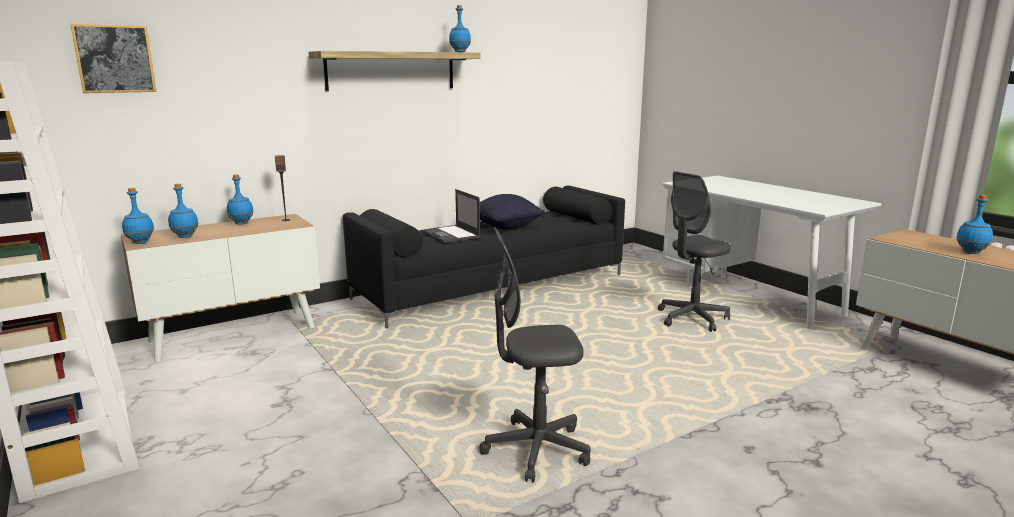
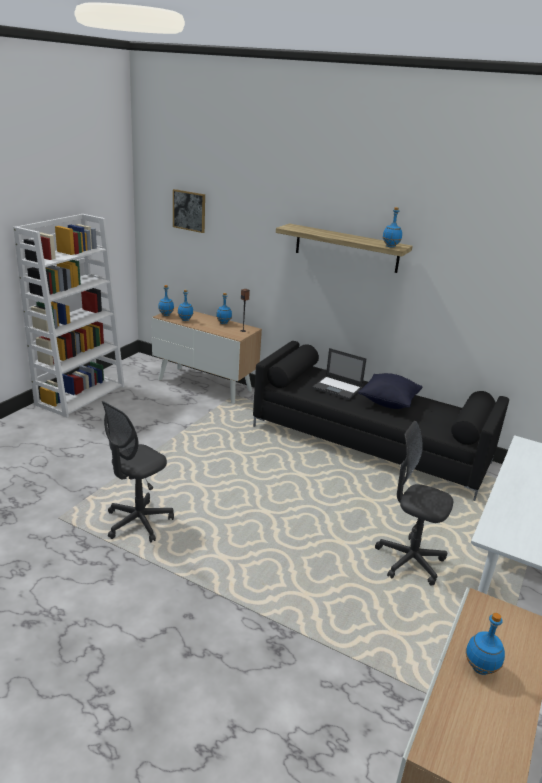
camera: 60 degrees right, 10 degrees up
(451, 235) = (338, 388): laptop -> laptop turned 90 degrees counterclockwise
(536, 450) = (138, 522): grey office chair -> grey office chair turned 105 degrees counterclockwise

